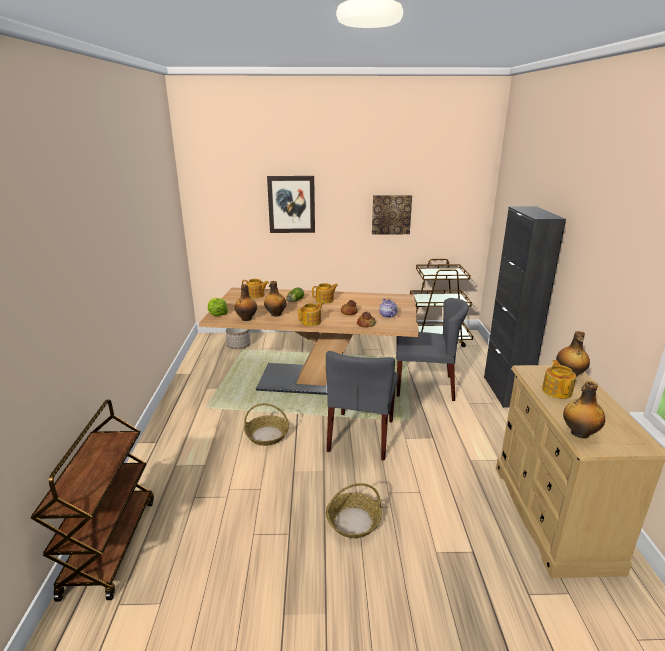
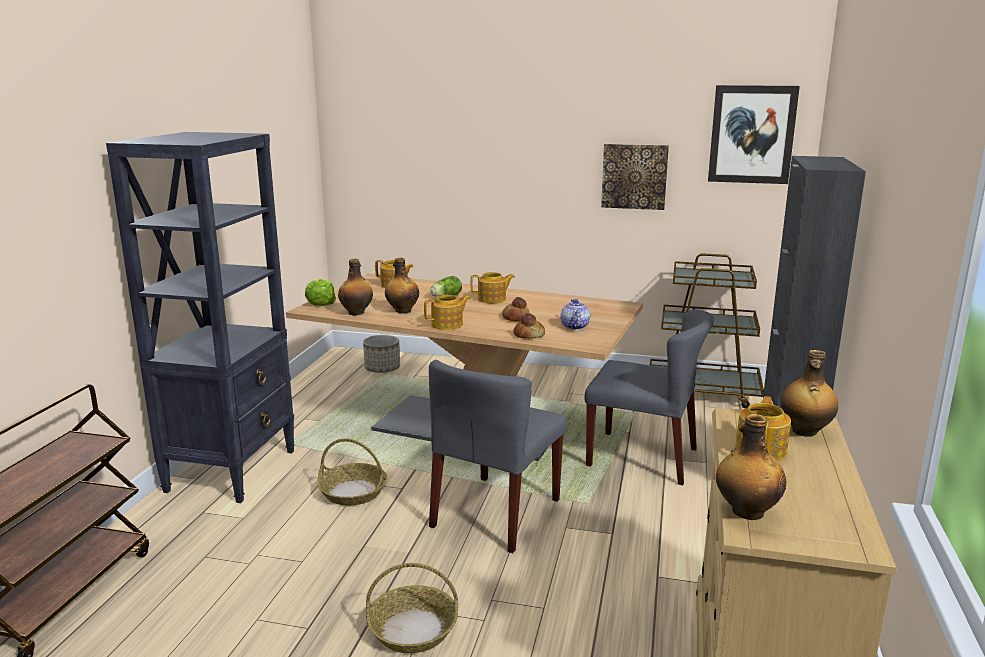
camera: 15 degrees right, 5 degrees down
(178, 432) = (232, 470): none -> black bookcase
(291, 204) = (477, 155): picture -> picture (752, 134)

